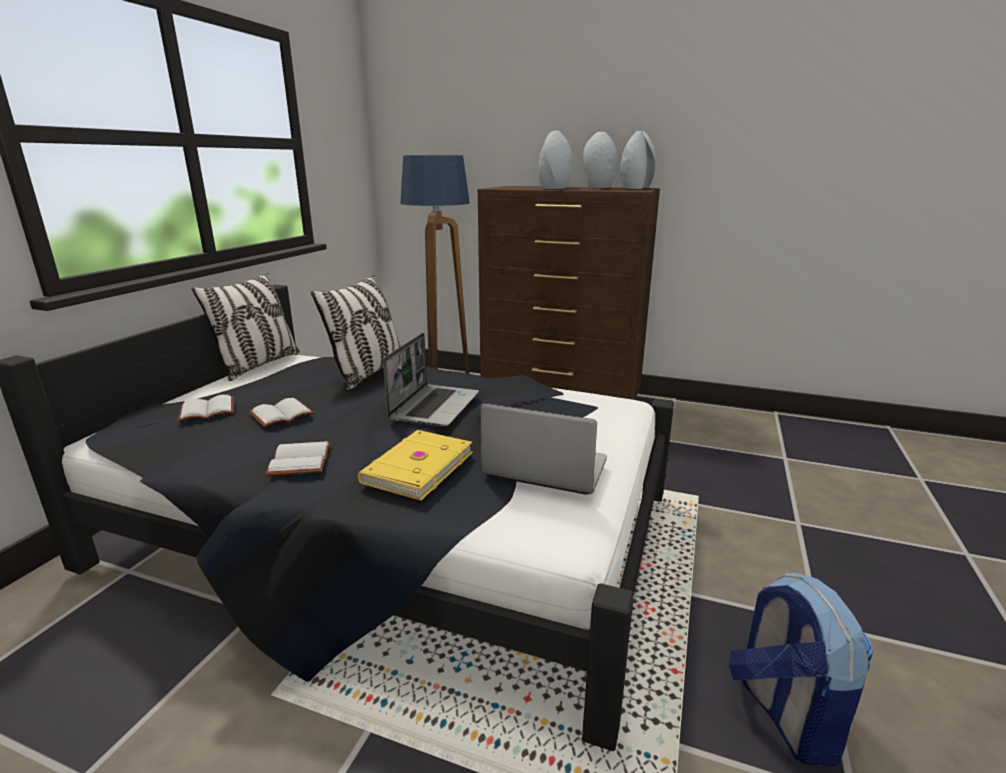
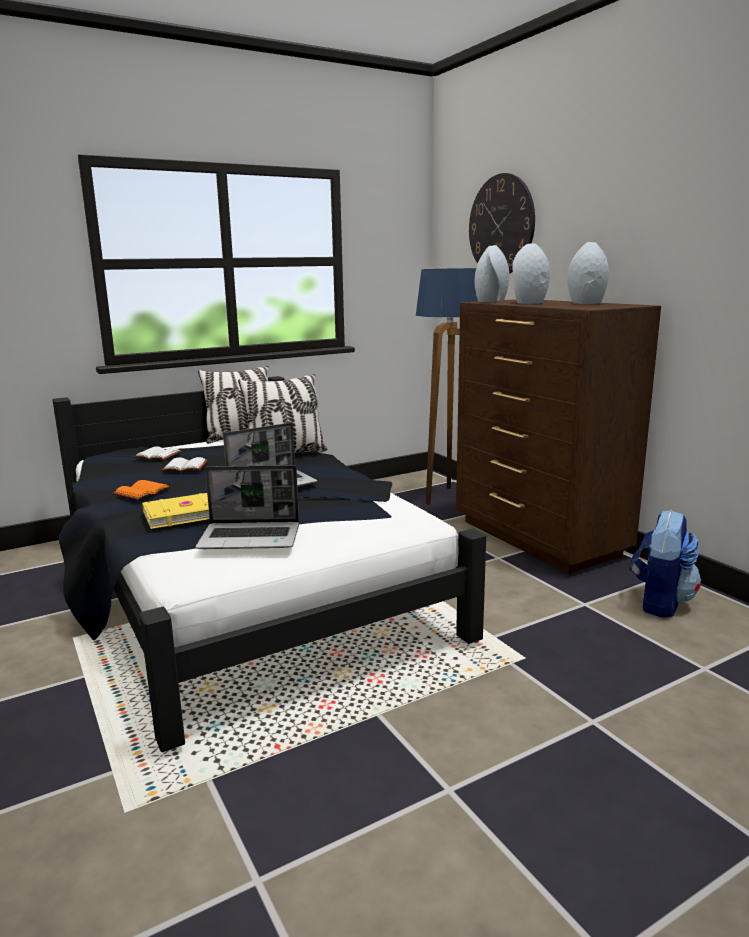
camera: 40 degrees right, 5 degrees down
(298, 460) = (142, 491): white book -> orange book
(468, 113) = (501, 225): none -> wall clock
(543, 469) = (251, 538): laptop -> laptop turned 120 degrees clockwise
(636, 188) = (616, 305): grey vase -> grey vase (492, 302)
(784, 714) = (305, 813): backpack -> backpack (660, 602)

